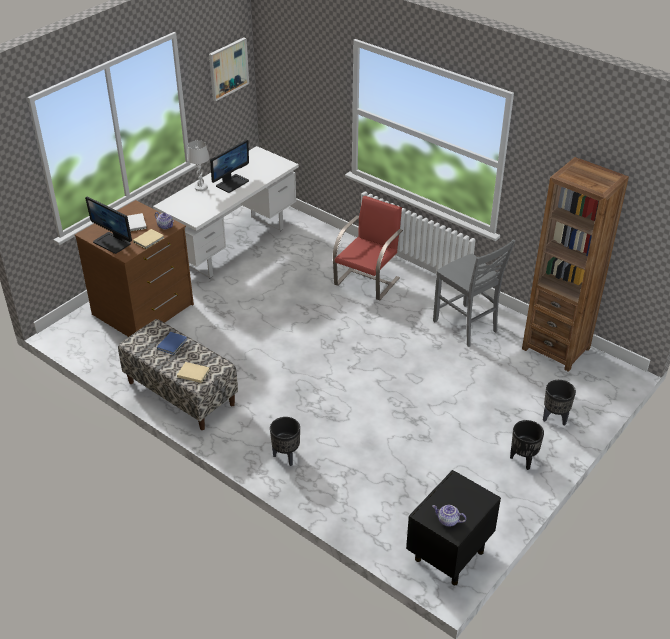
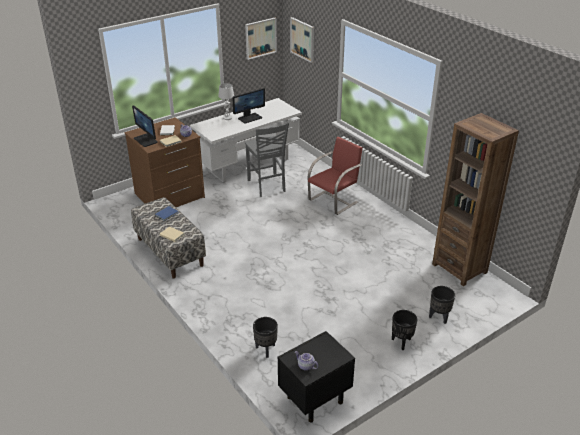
camera: 15 degrees right, 5 degrees down
(286, 456) = (223, 306): black planter -> black planter (265, 349)
(289, 65) = (302, 39): none -> picture
(466, 326) = (395, 242): grey chair -> grey chair (267, 186)

